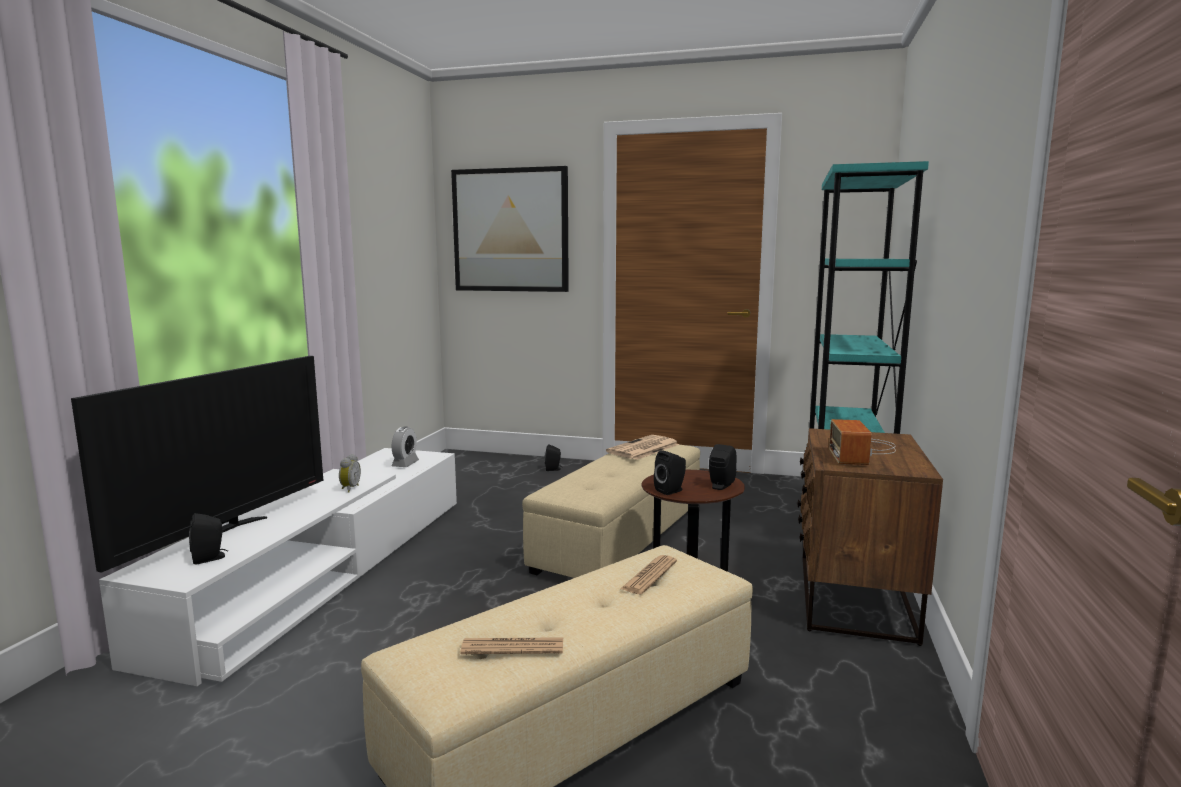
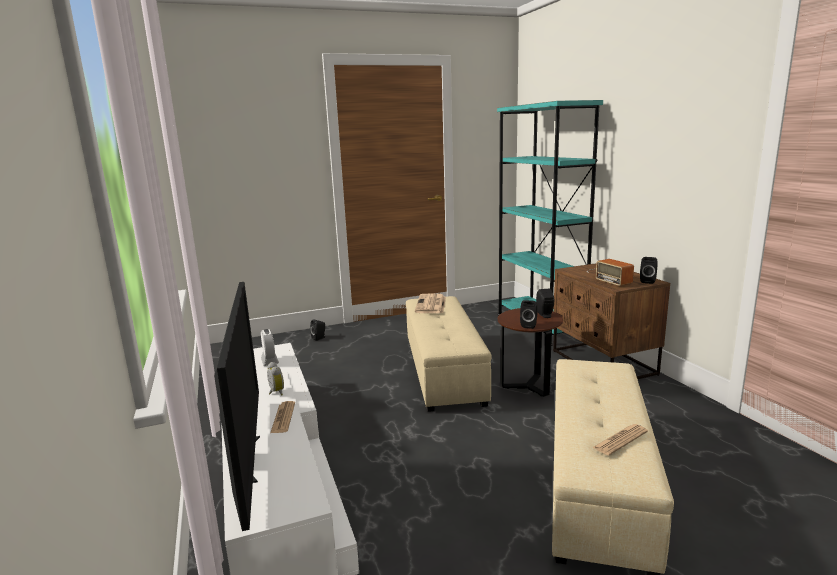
camera: 35 degrees left, 5 degrees up
(210, 558) = (288, 482): black speaker -> black speaker (647, 281)
(511, 230) = (247, 145): picture -> none
(649, 575) = (594, 377): newspaper -> newspaper (283, 418)

